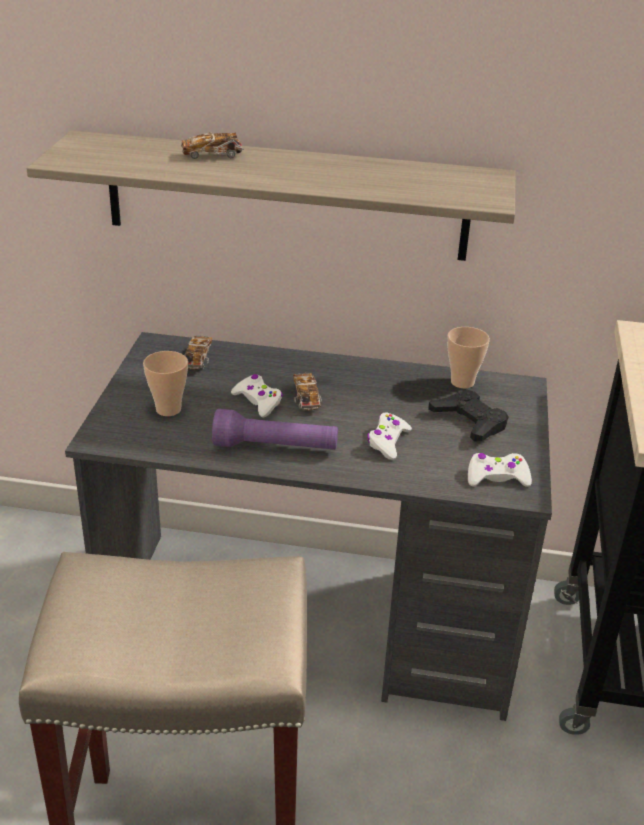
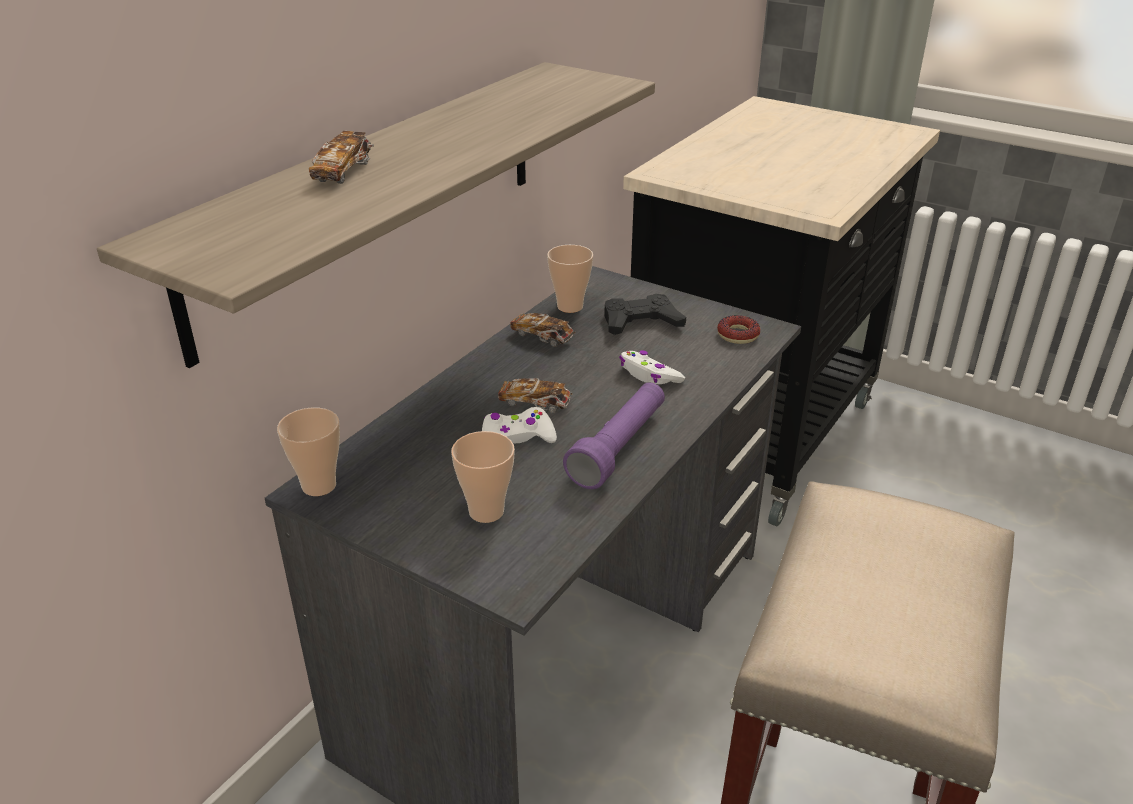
camera: 65 degrees left, 0 degrees up
(161, 345) = (319, 486): none -> cup
(198, 360) = (384, 463): toy car -> toy car (542, 337)
(496, 477) = (738, 335): white game controller -> donut

